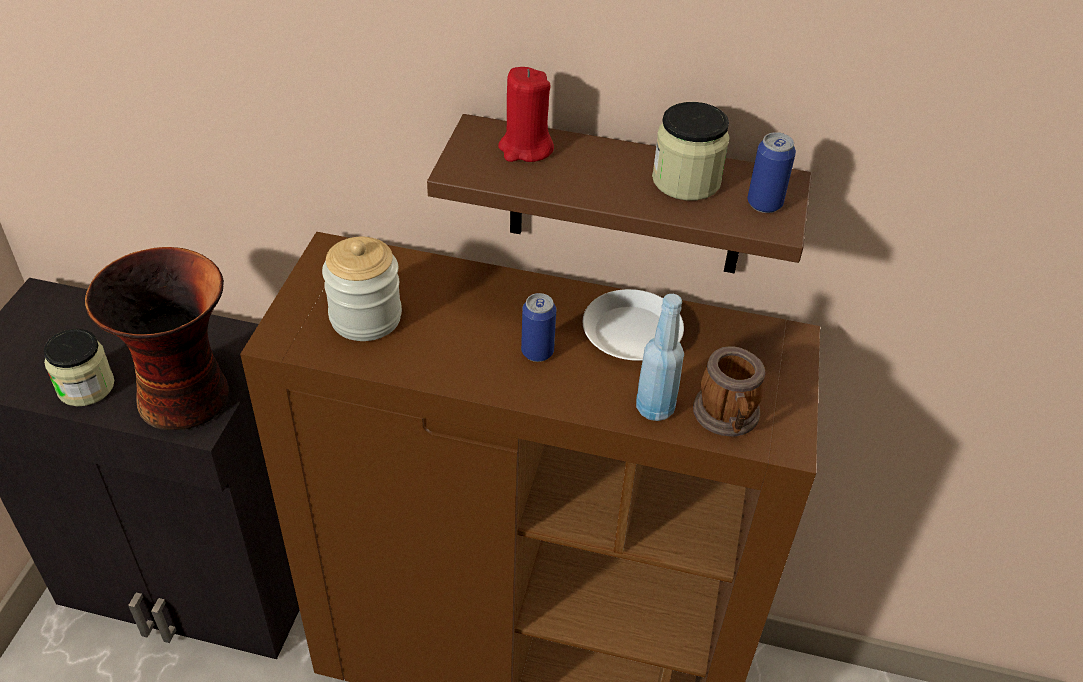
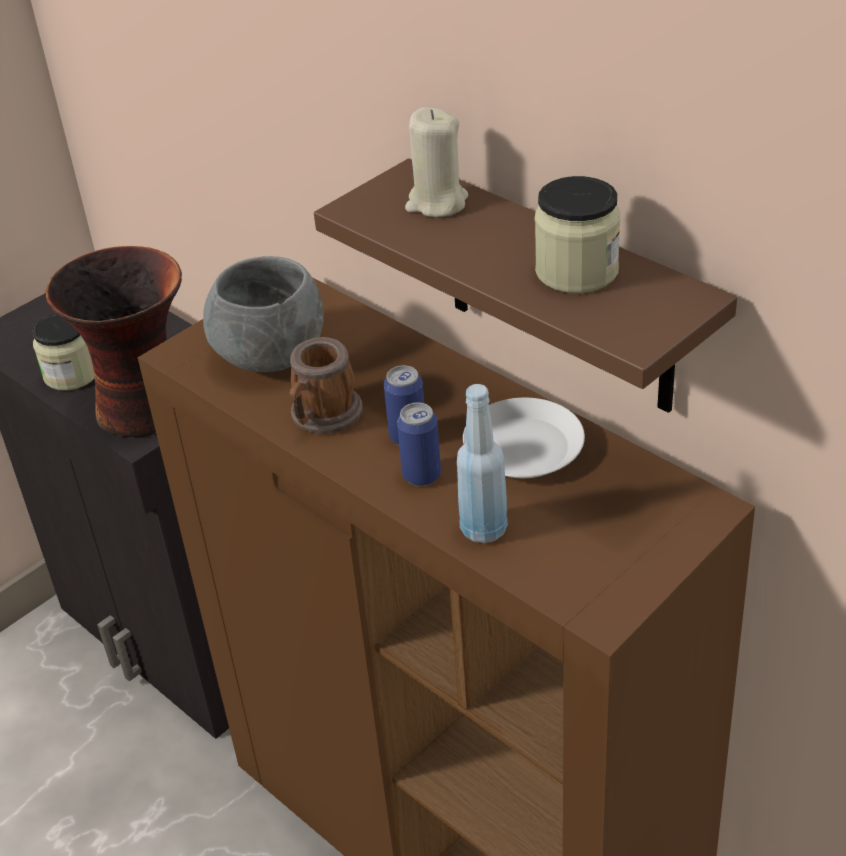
camera: 35 degrees right, 5 degrees down
(365, 317) = (270, 356): jar -> grey bowl
(525, 148) = (436, 203): red candle -> beige candle
(727, 418) = (555, 565): mug -> mug (323, 417)
(764, 204) = (643, 315): can -> can (421, 475)

